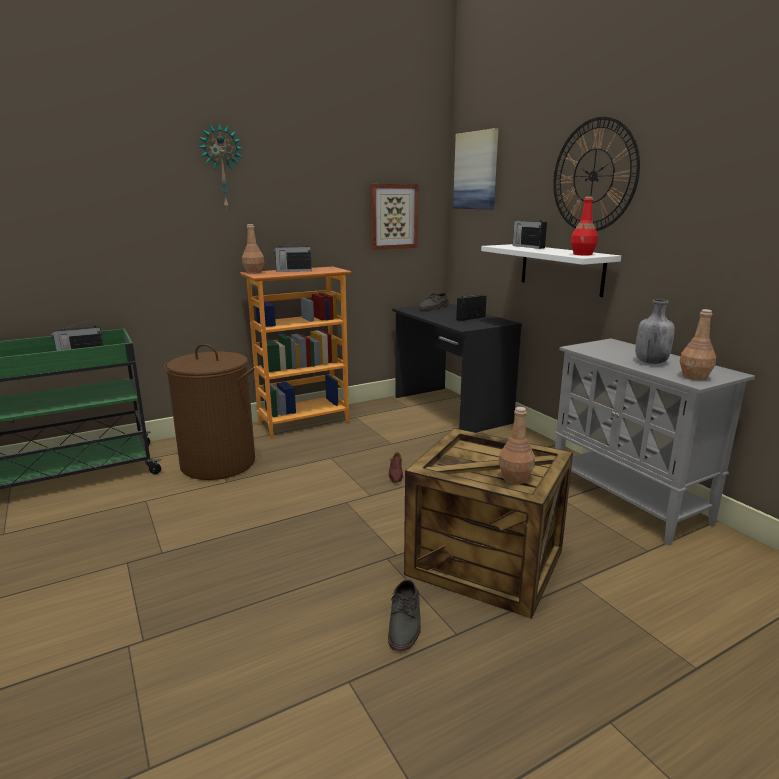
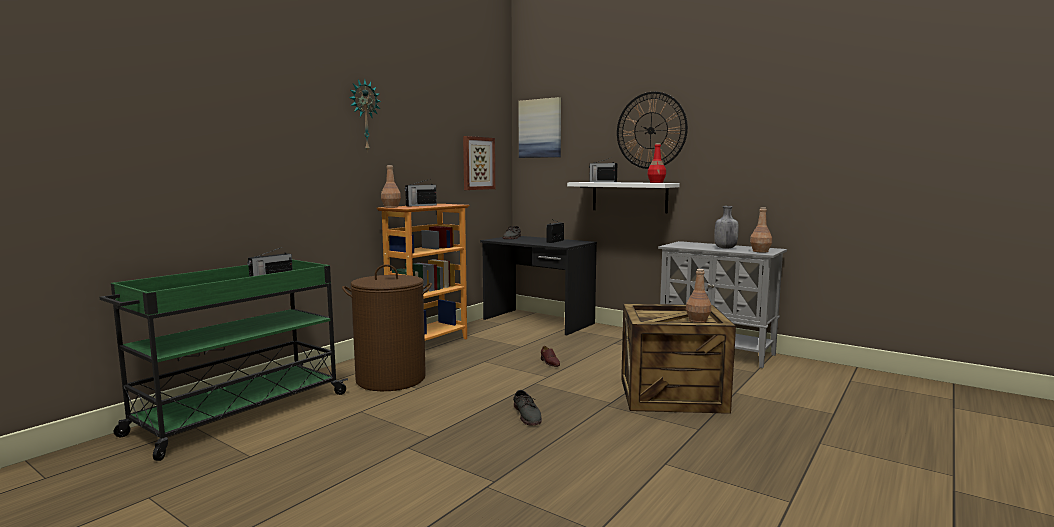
camera: 25 degrees left, 10 degrees down
(405, 622) = (662, 431): grey shoe -> grey shoe (527, 415)

